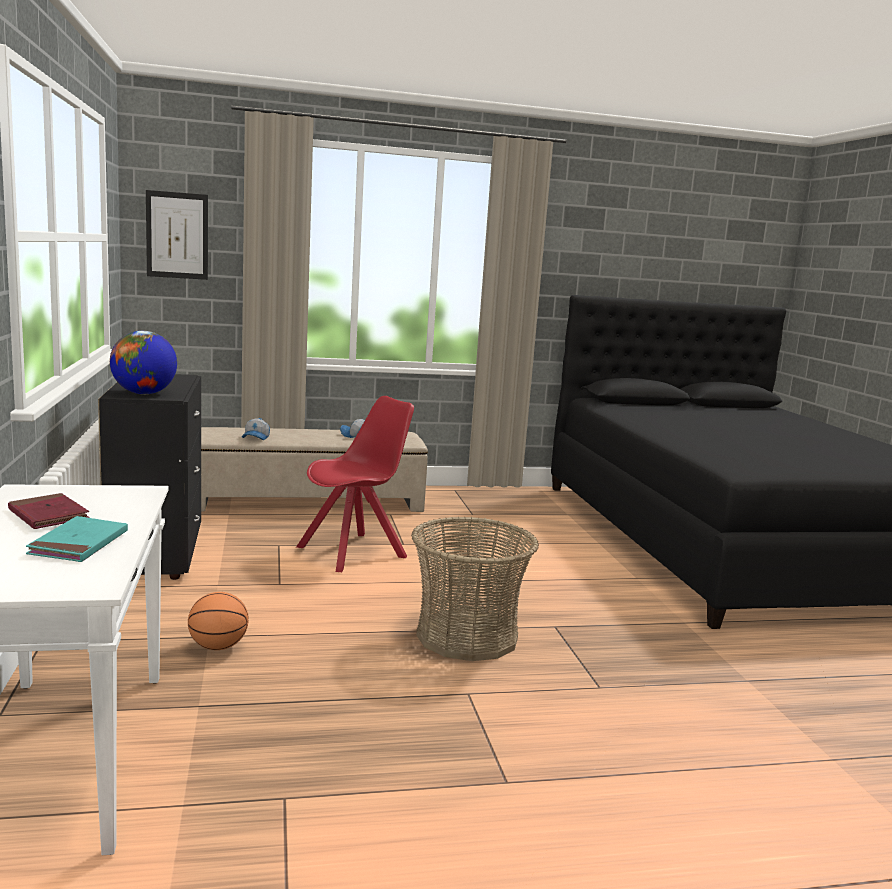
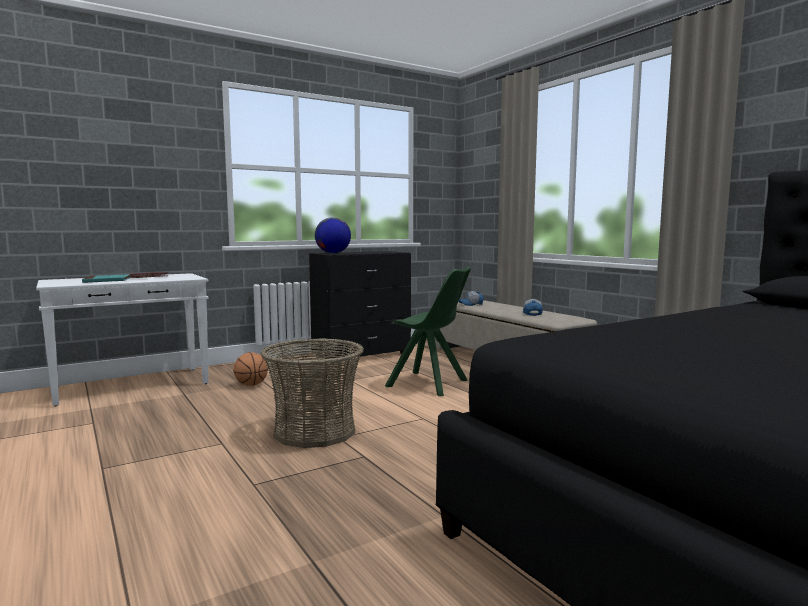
camera: 70 degrees right, 5 degrees down
(177, 235) = (479, 172): picture -> none
(354, 552) = (429, 384): red chair -> green chair

